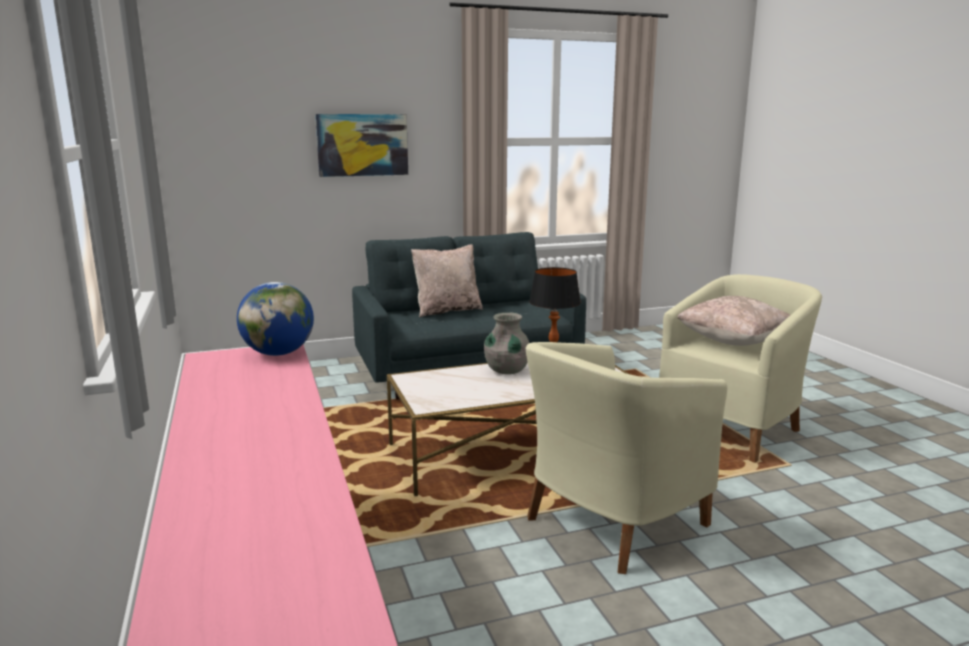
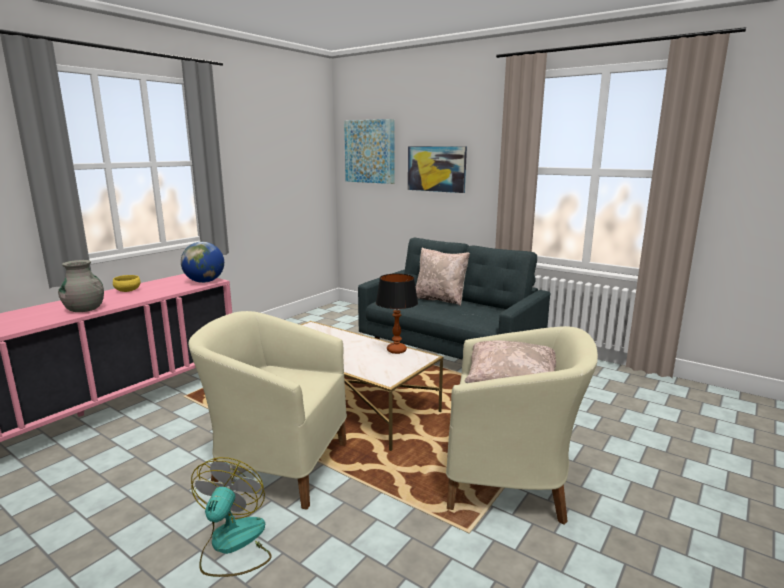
camera: 55 degrees right, 0 degrees up
(224, 400) = (128, 291): none -> yellow bowl
(238, 122) = (370, 151): none -> picture
(507, 371) = (357, 343): grey vase -> grey vase (84, 309)
(746, 580) = (232, 545): none -> fan

